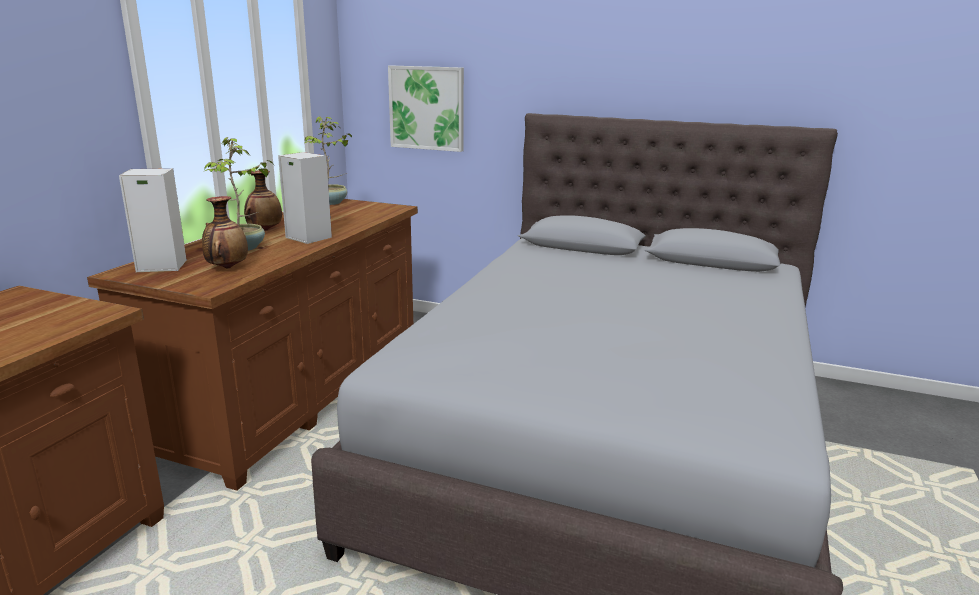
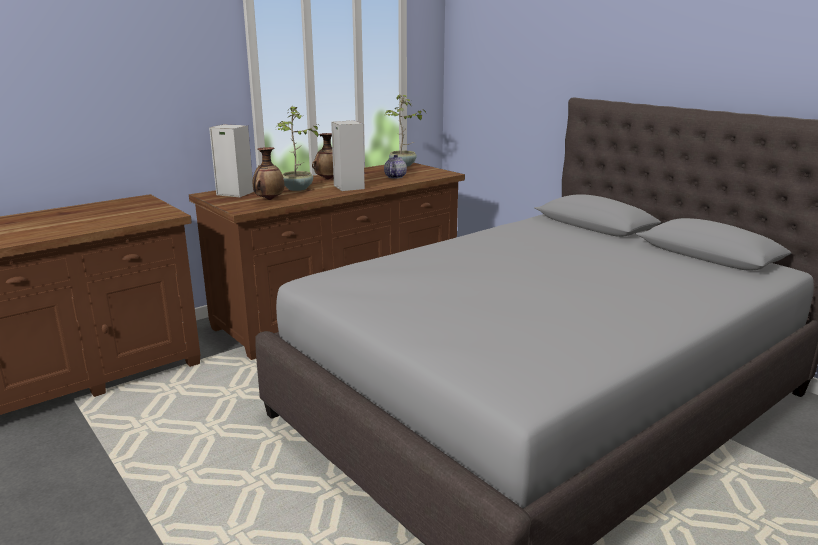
camera: 30 degrees right, 0 degrees up
(344, 218) = (395, 177): none -> teapot
(427, 108) = (501, 90): picture -> none

